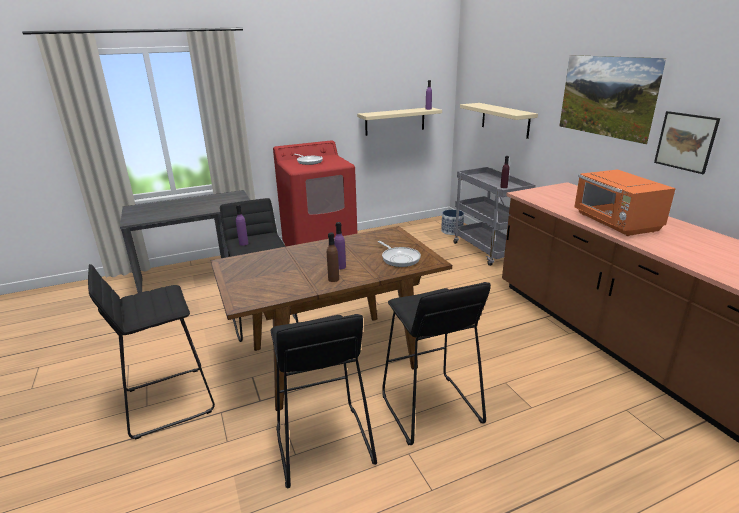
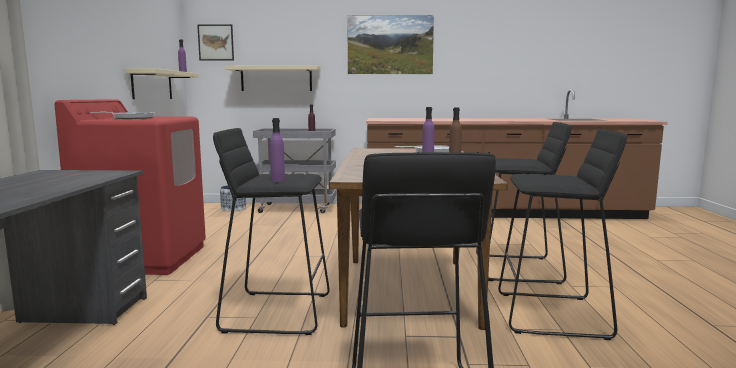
camera: 65 degrees left, 15 degrees down
(615, 223) = (463, 119): orange microwave -> none
(685, 141) = (460, 67): picture -> picture (216, 42)

